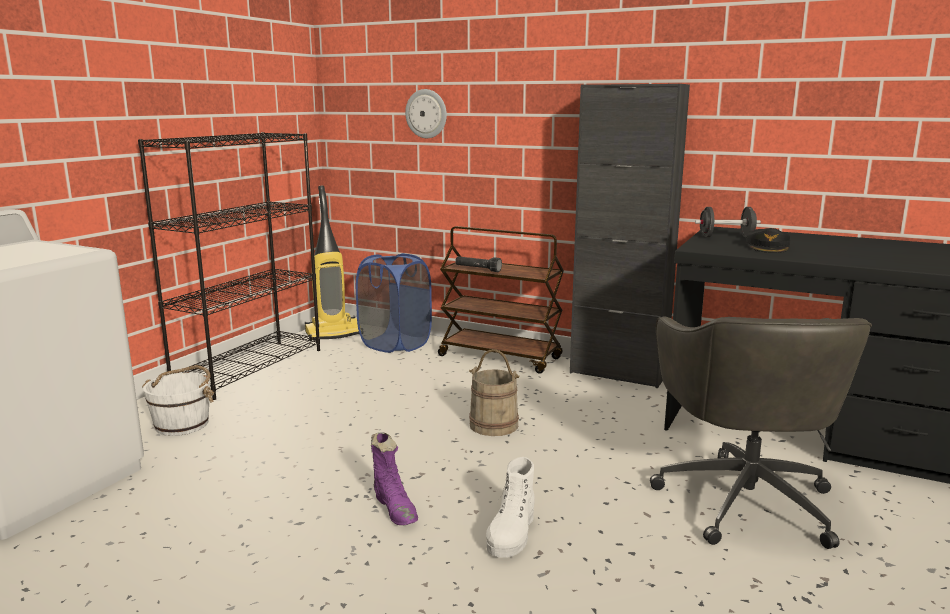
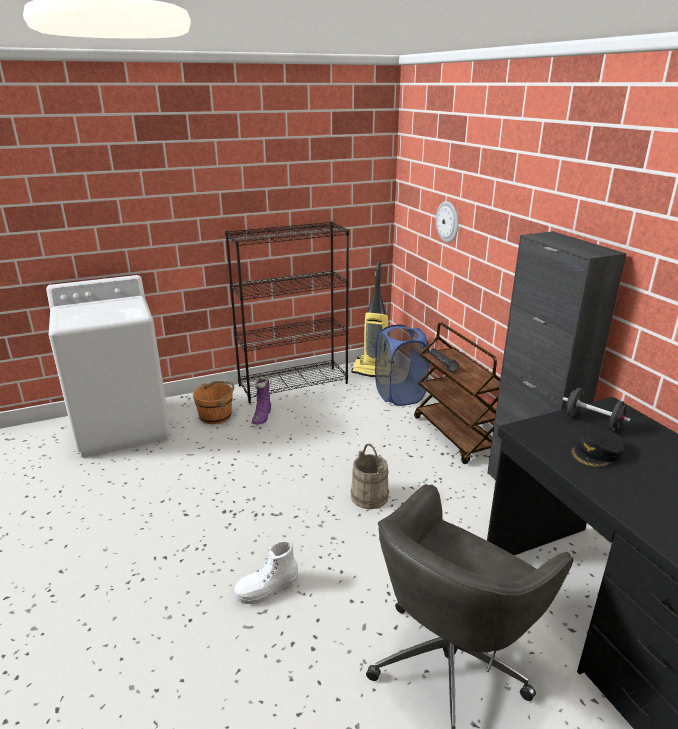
camera: 40 degrees right, 10 degrees up
(183, 424) = (216, 416): white bucket -> orange bucket
(395, 509) = (236, 532): purple boot -> purple boot (262, 416)

